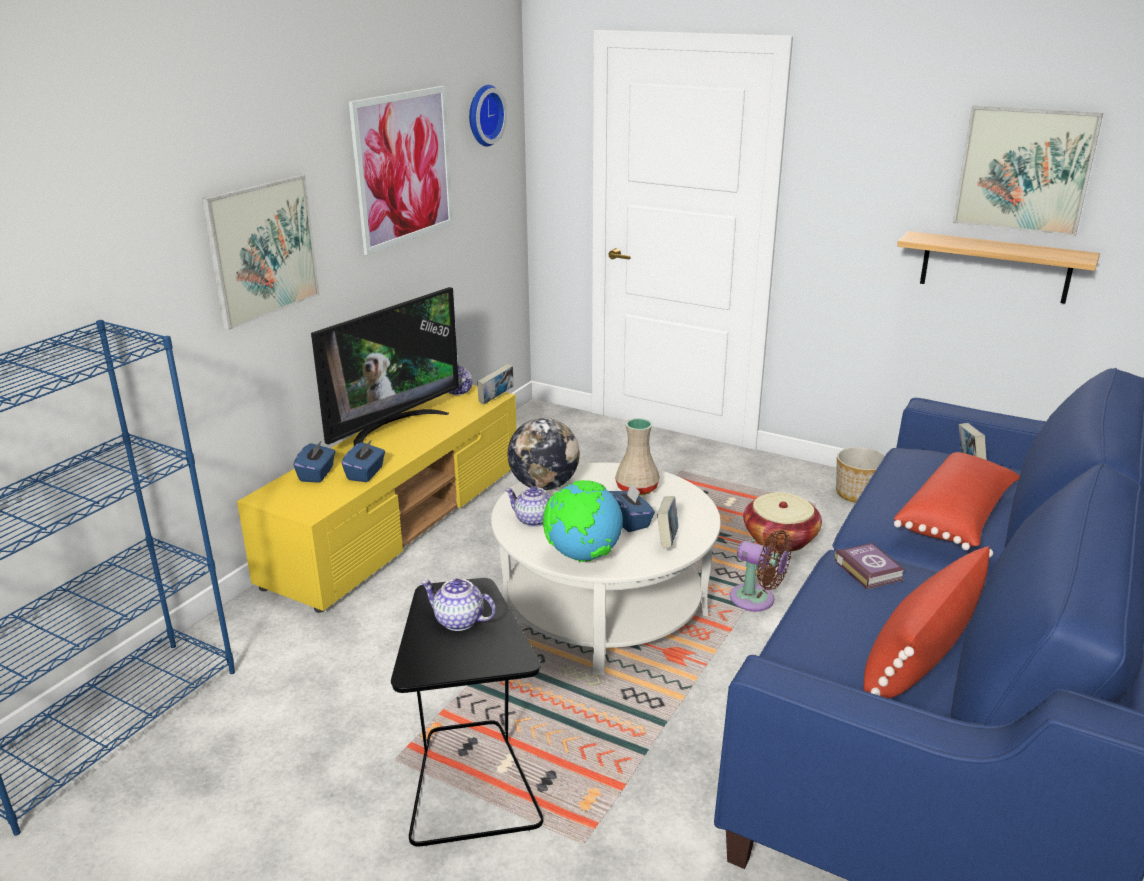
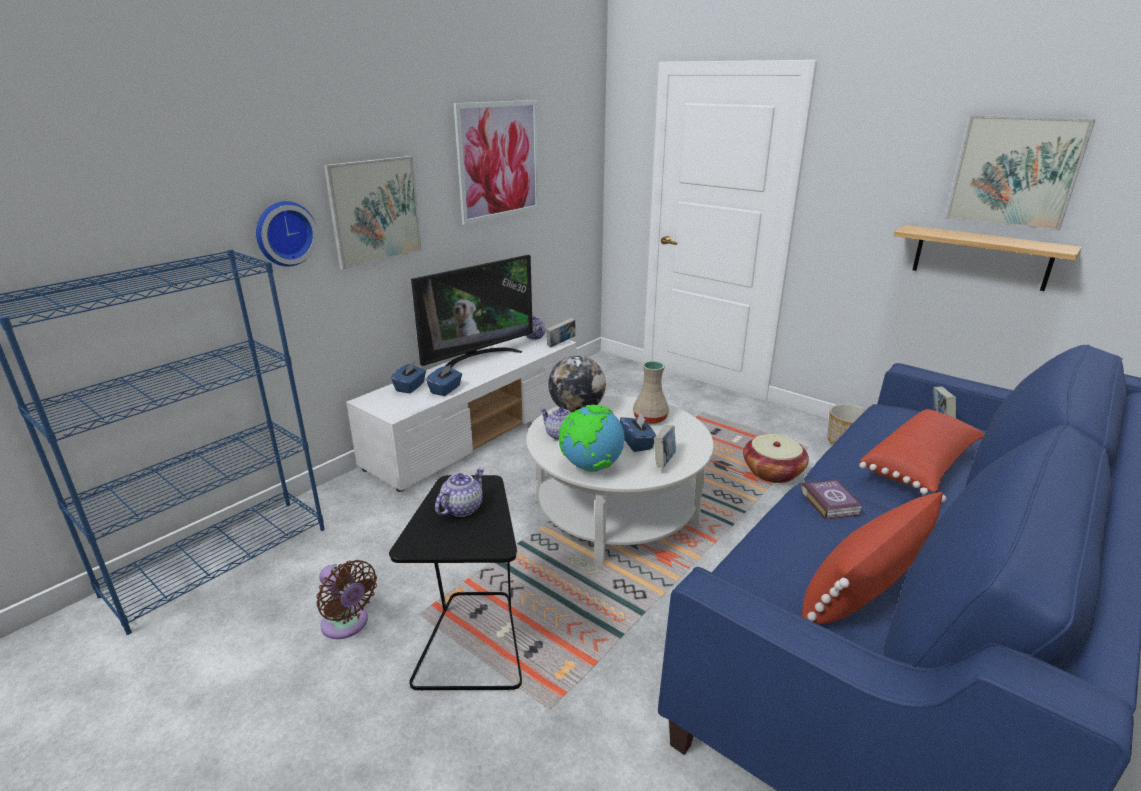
camera: 10 degrees right, 0 degrees up
(399, 522) = (478, 431): yellow tv stand -> white tv stand
(458, 621) = (462, 508): teapot -> teapot turned 90 degrees clockwise
(483, 115) = (569, 127): wall clock -> wall clock (284, 233)
(757, 600) = (743, 519): brown fan -> brown fan (347, 625)

